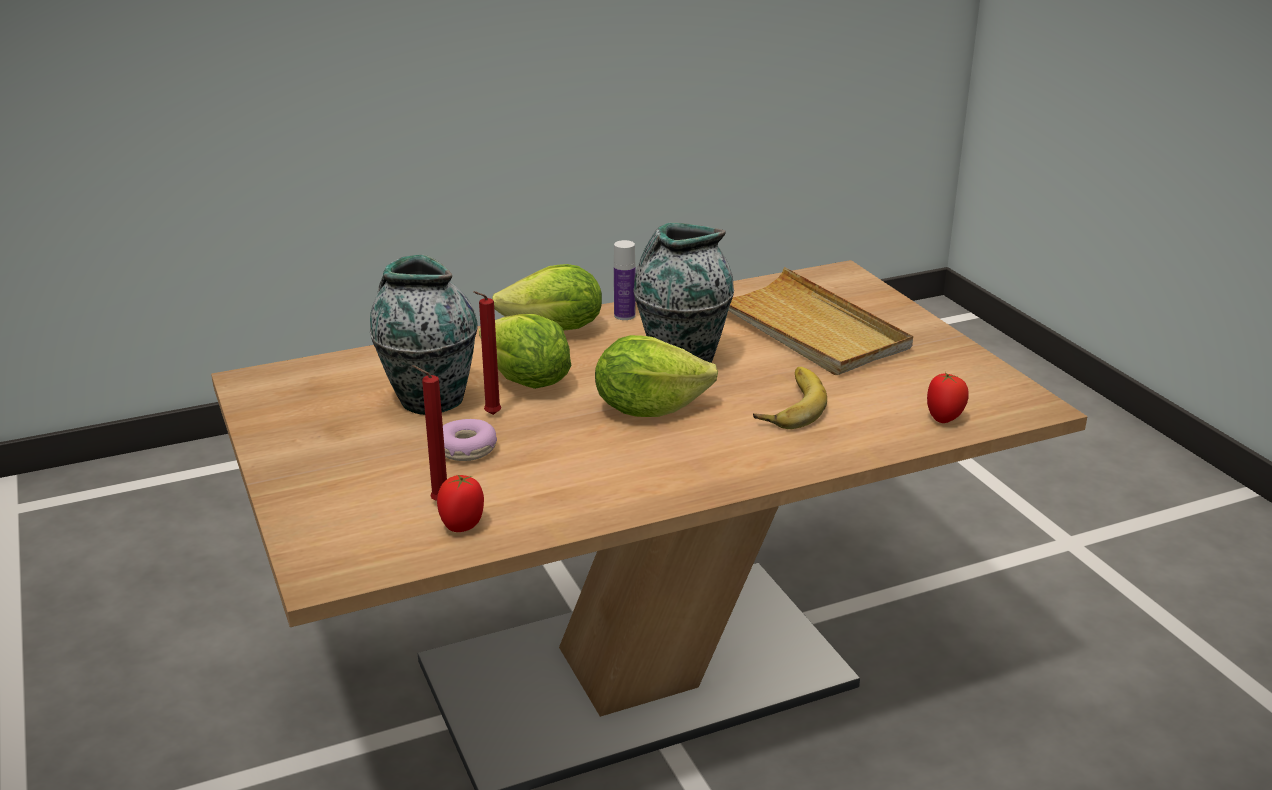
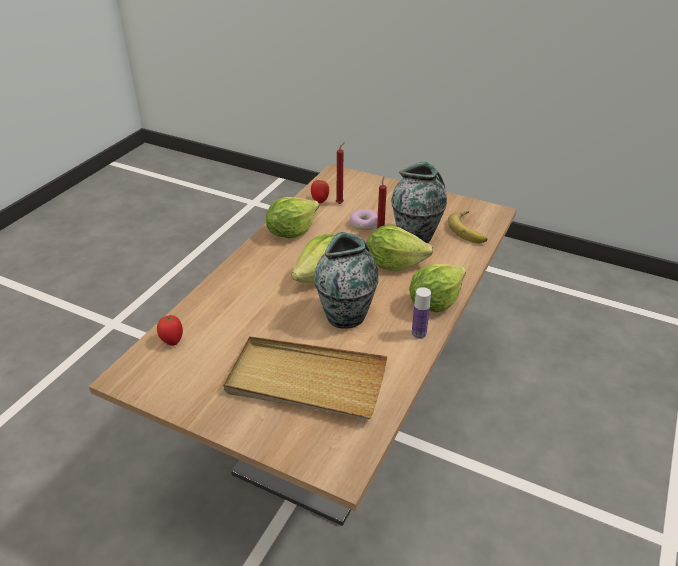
camera: 140 degrees right, 10 degrees up
(602, 489) = (291, 232): none -> lettuce
(788, 404) = (260, 310): banana -> banana (470, 230)

